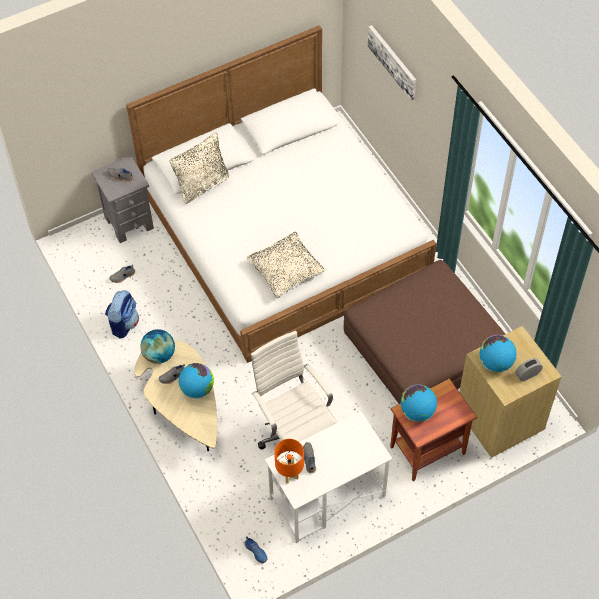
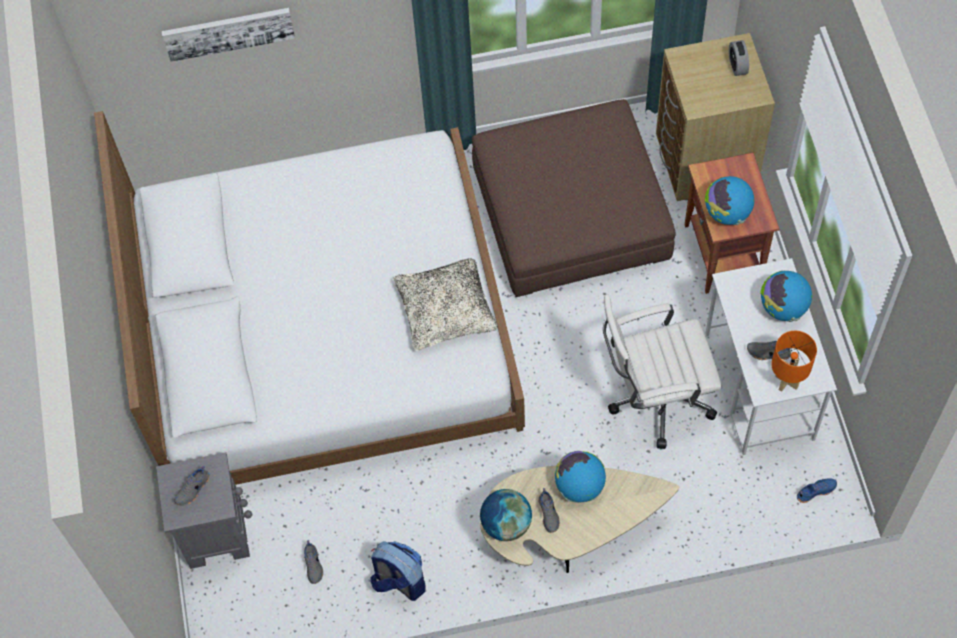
camera: 70 degrees left, 5 degrees up
(203, 186) = (254, 381): beige pillow -> none
(495, 362) = (710, 93): globe -> globe (783, 308)

